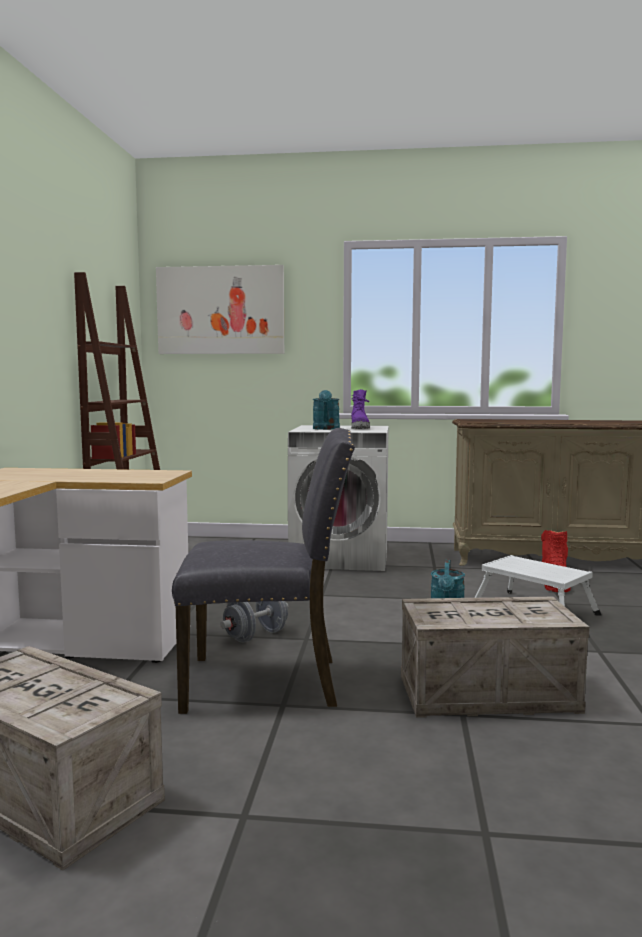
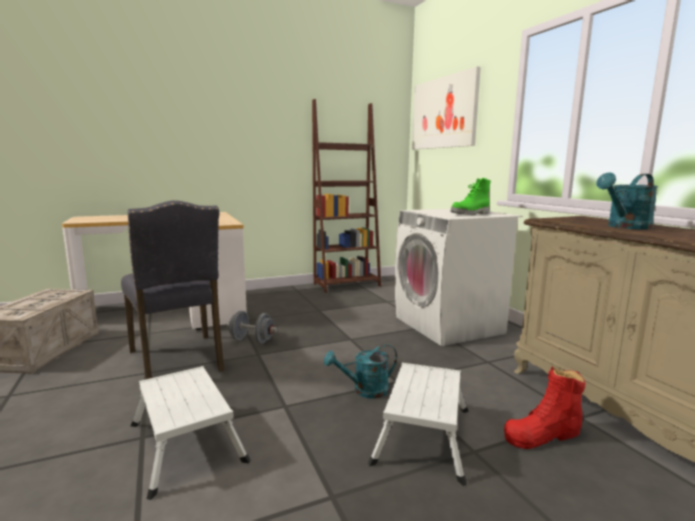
camera: 60 degrees right, 5 degrees up
(326, 429) = (442, 211): turquoise watering can -> turquoise watering can (625, 227)
(360, 428) = (470, 214): purple boot -> green boot
(489, 693) = (187, 443): crate -> white step ladder

